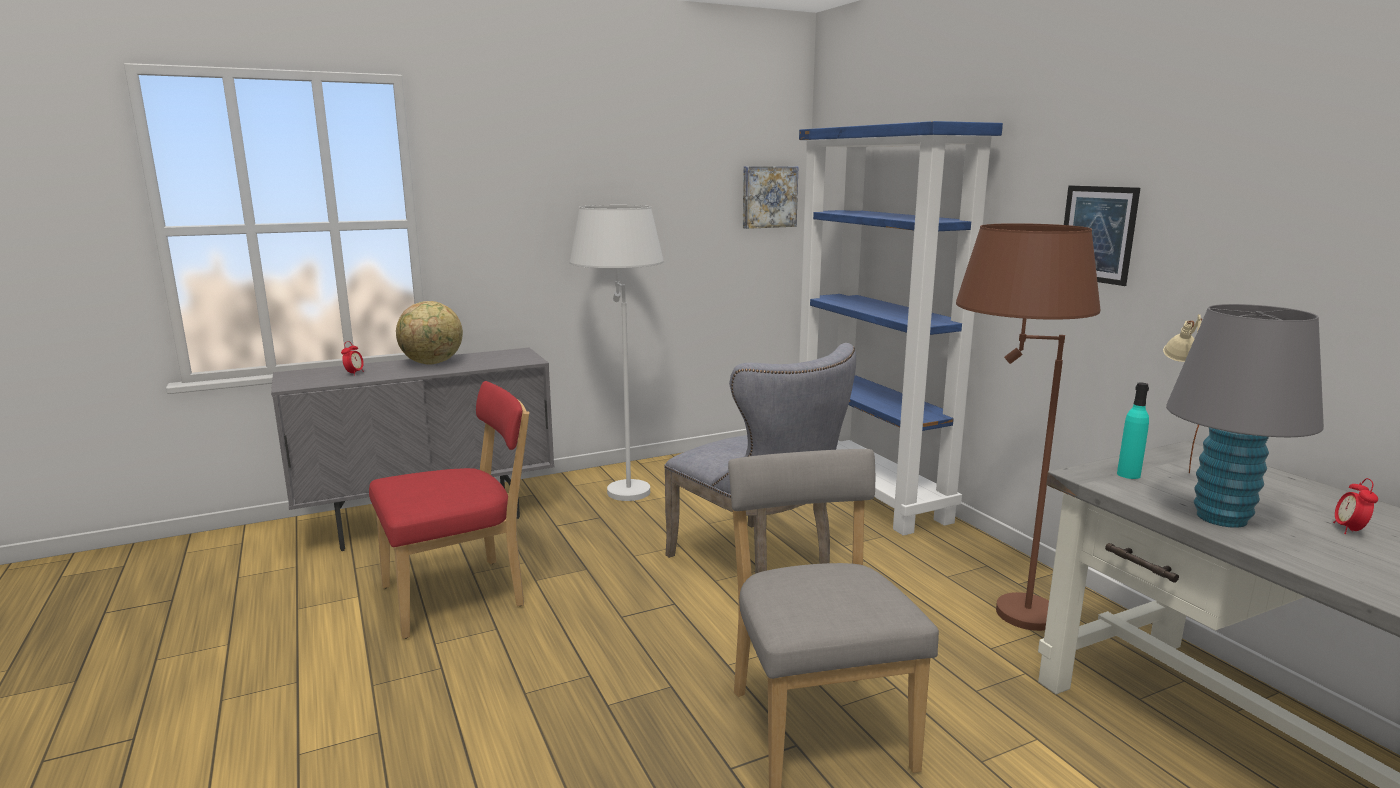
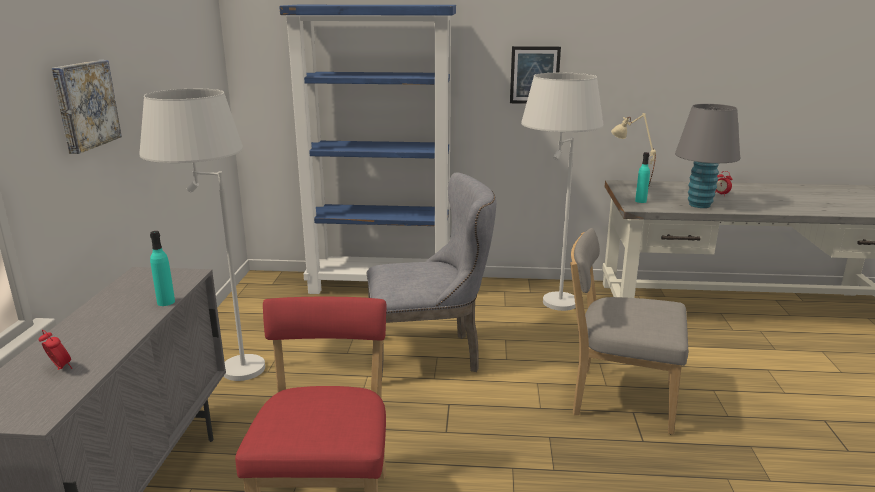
camera: 60 degrees left, 5 degrees up
(432, 363) = (104, 319): globe -> none
(473, 367) = (166, 302): none -> turquoise bottle
(768, 197) = (210, 66): picture -> picture (84, 105)
(992, 610) = (549, 309): brown floor lamp -> white floor lamp

